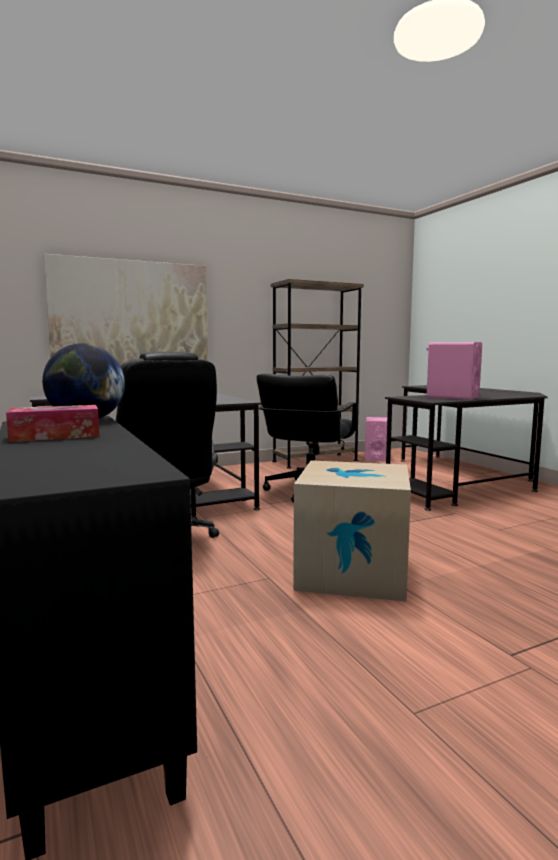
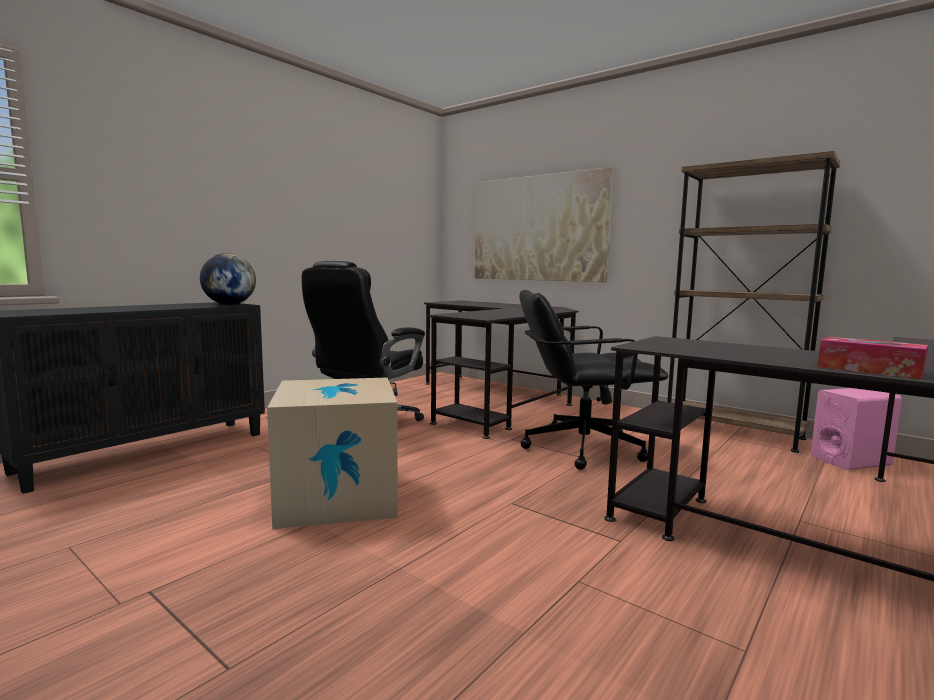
camera: 65 degrees right, 0 degrees up
(55, 435) = (157, 306): tissue box -> tissue box (869, 370)
(452, 397) = (734, 351): pink speaker -> none

